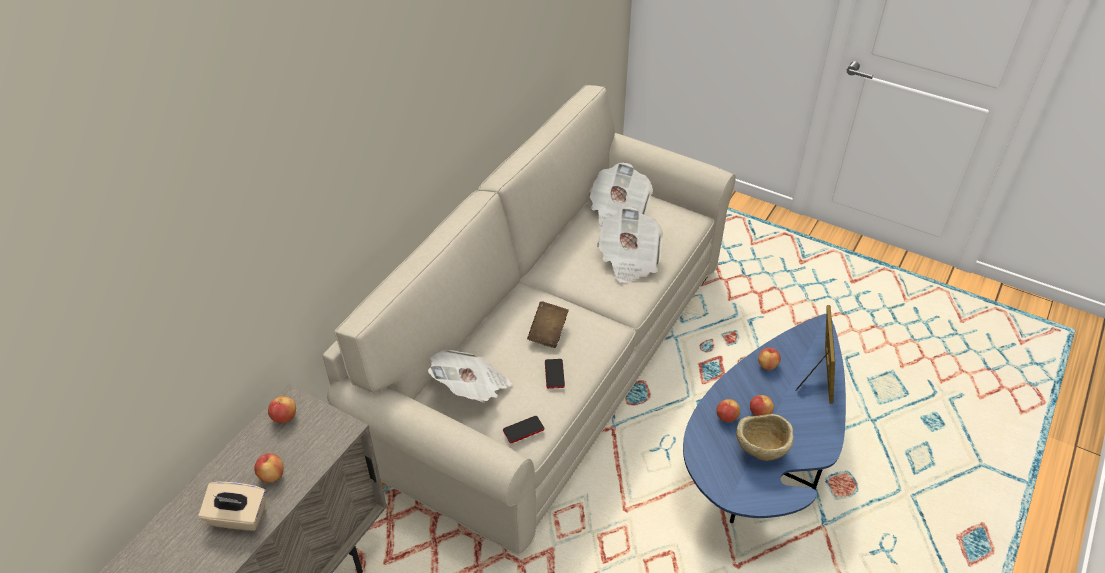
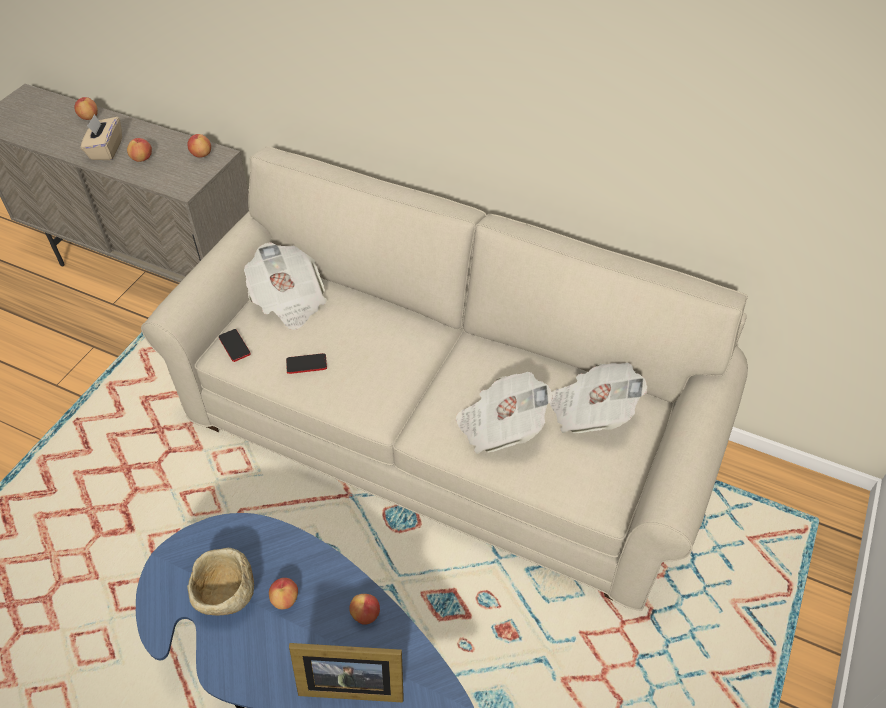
camera: 85 degrees right, 5 degrees up
(548, 332) = (367, 354): brown book -> none
(726, 417) = (279, 560): apple -> apple (89, 117)

